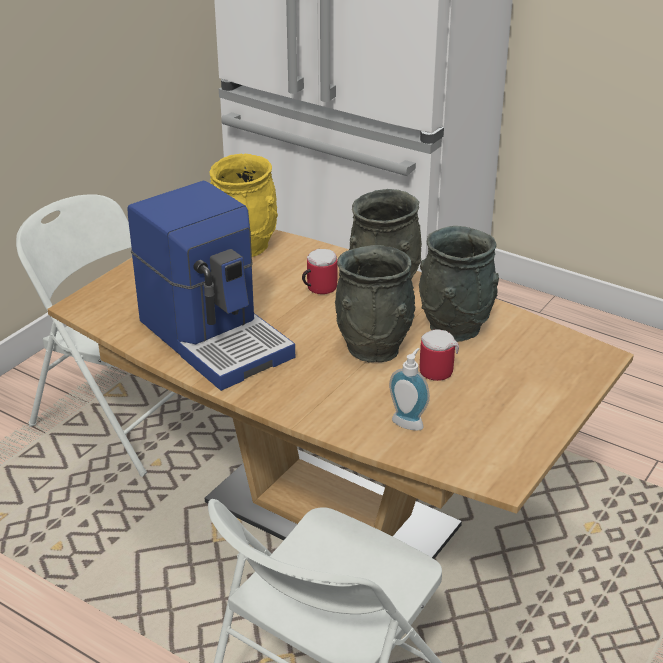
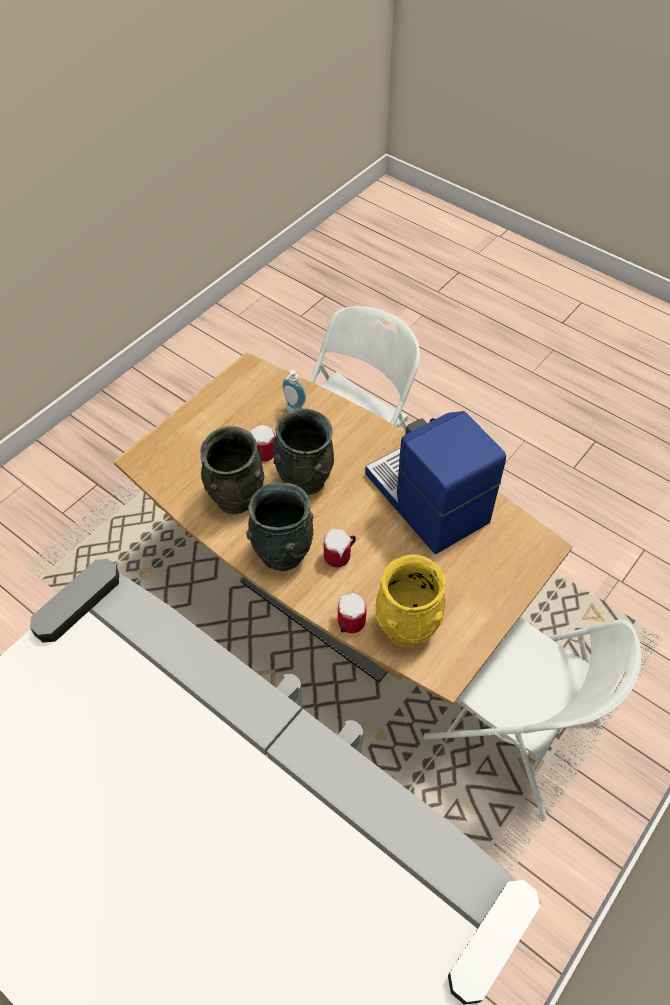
camera: 175 degrees left, 20 degrees up
(304, 246) = (348, 624): none -> mug

